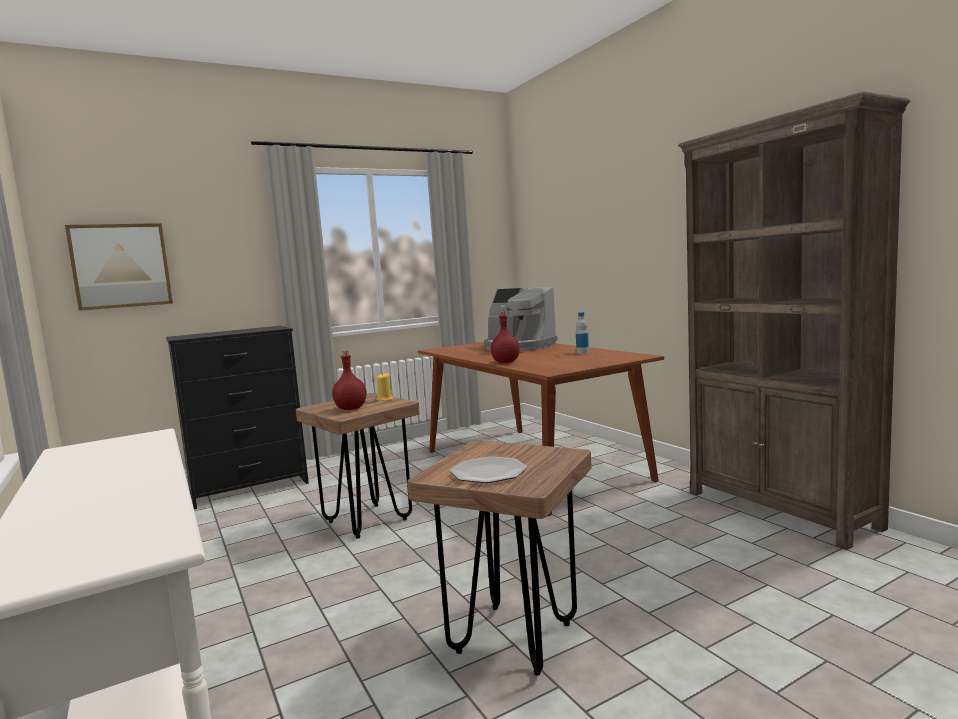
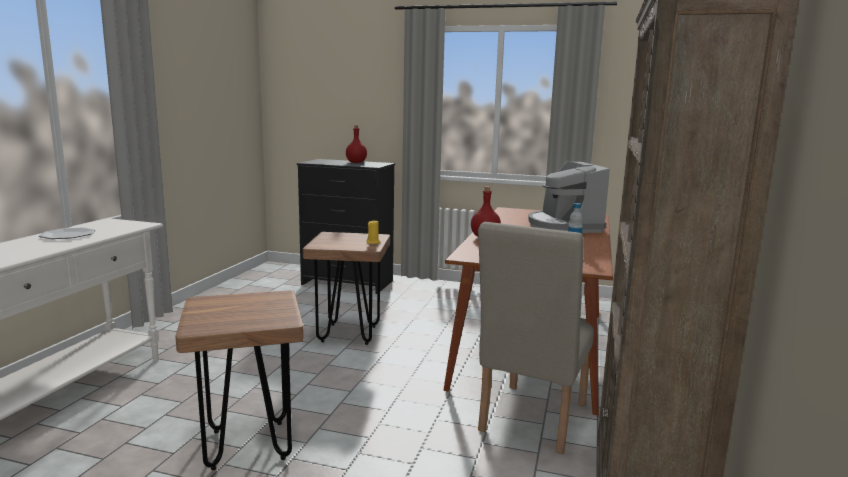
camera: 45 degrees right, 5 degrees up
(121, 266) = (306, 103): picture -> none
(350, 409) = (336, 242): red bottle -> red bottle (356, 162)
(488, 472) = (218, 311): plate -> plate (67, 235)
(638, 503) = (529, 421): none -> beige chair

